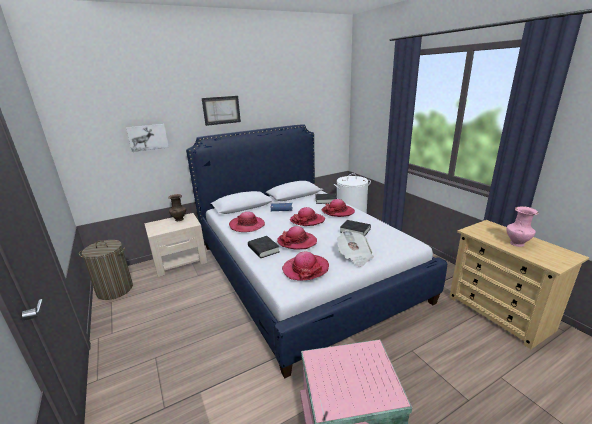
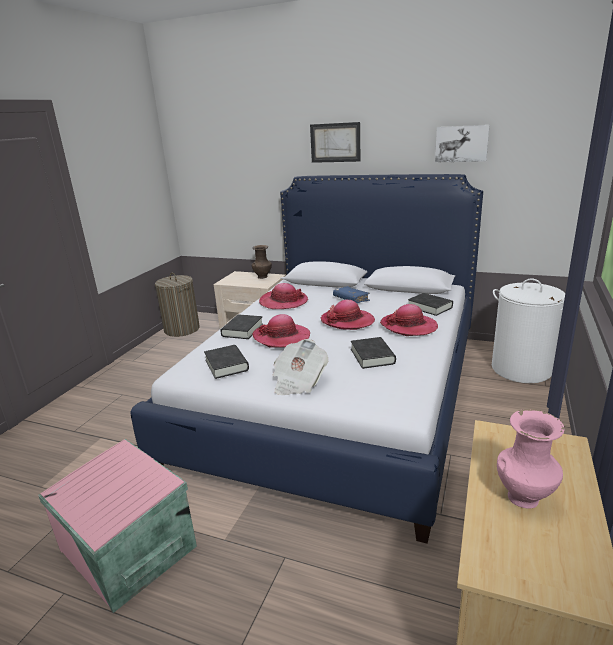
camera: 50 degrees right, 0 degrees up
(147, 137) = (247, 171): picture -> picture (461, 143)
(305, 269) = (226, 365): hat -> black book

